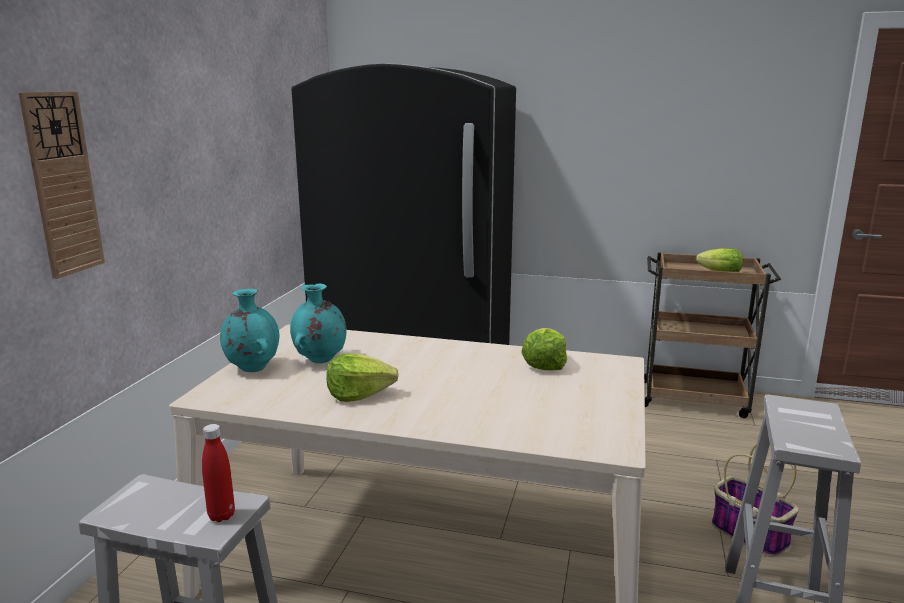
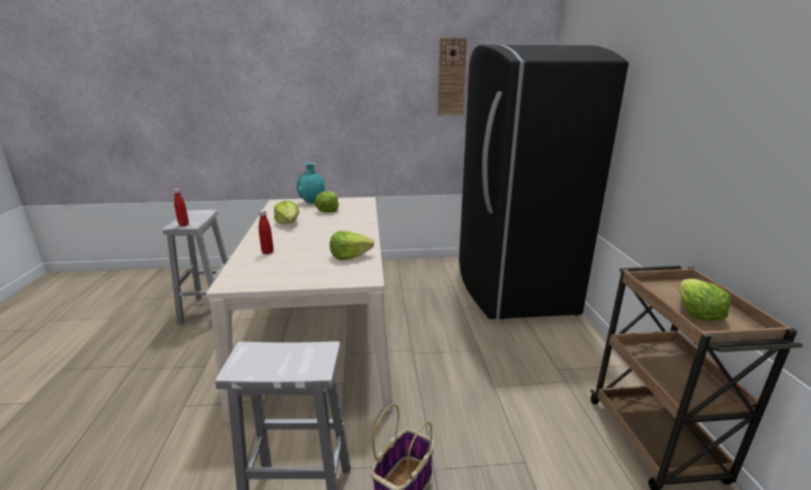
camera: 70 degrees right, 5 degrees up
(62, 184) = (288, 102): wall clock -> wall clock (451, 77)
(320, 360) = (328, 210): turquoise vase -> lettuce
(497, 416) = (267, 252): none -> red bottle

